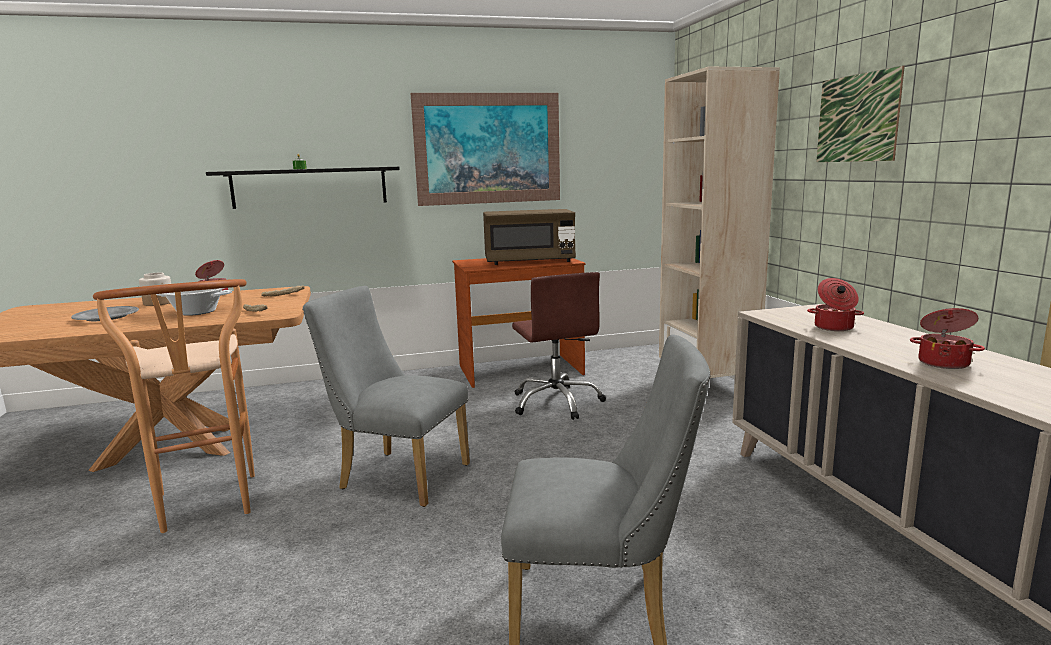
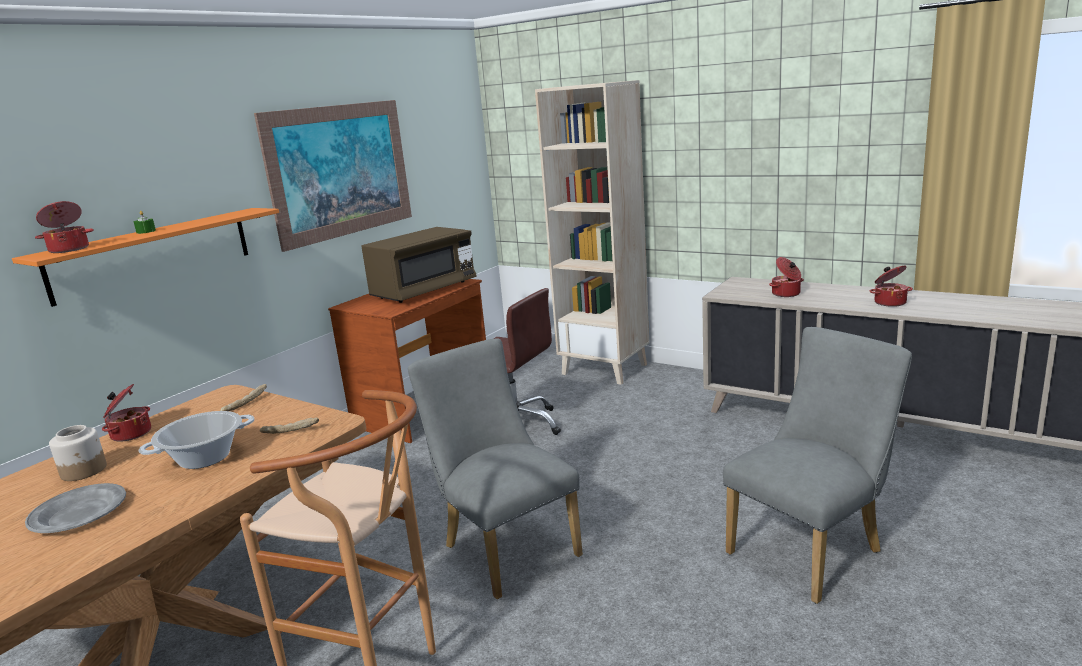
camera: 40 degrees left, 5 degrees up
(239, 170) = (69, 249): none -> cooking pot
(310, 187) = (153, 254): black shelf -> orange shelf
(396, 475) = (505, 547): grey chair -> grey chair turned 75 degrees clockwise
(857, 118) = (730, 127): picture -> none

